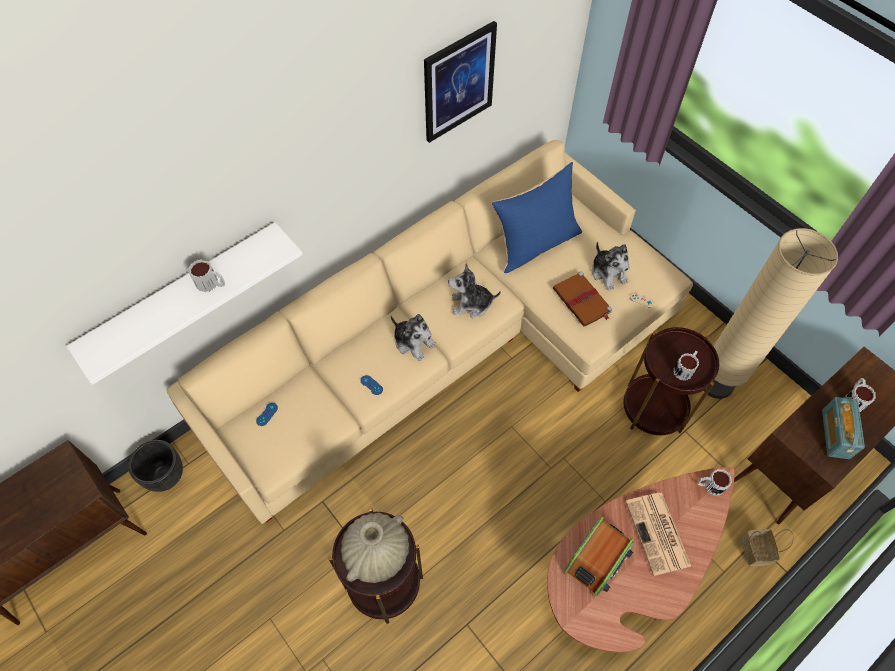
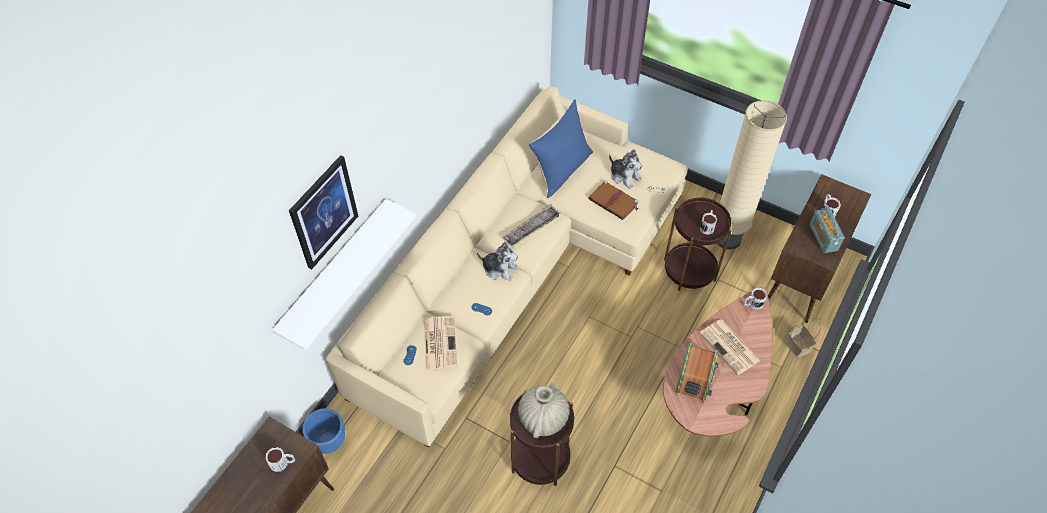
camera: 20 degrees left, 5 degrees down
(166, 476) = (328, 441): black planter -> blue planter
(211, 284) = (360, 255): mug -> mug (283, 463)
(306, 410) = (439, 343): none -> newspaper
(458, 82) = (483, 61): picture -> picture (324, 212)
(471, 304) = (532, 228): plush toy -> tray

